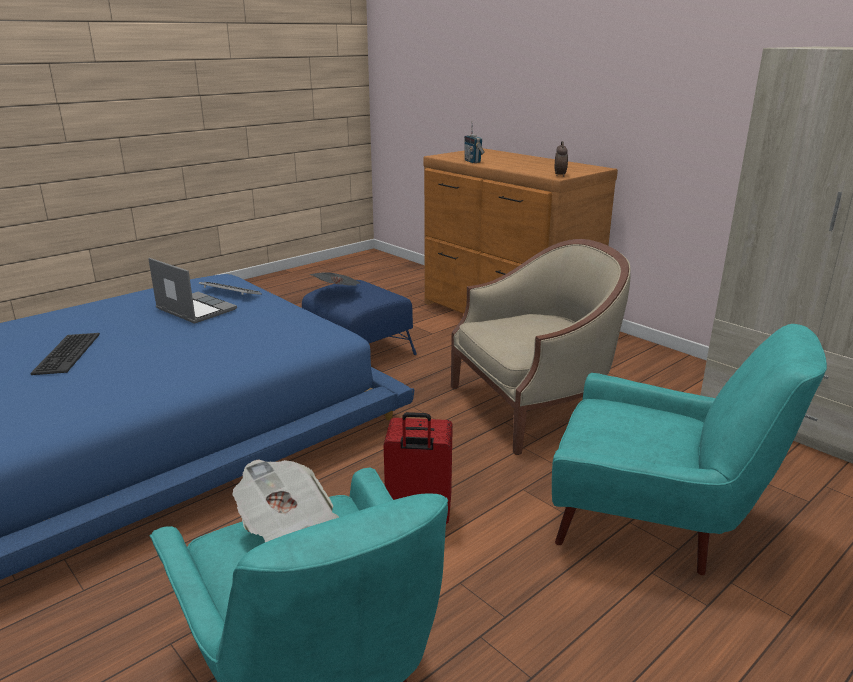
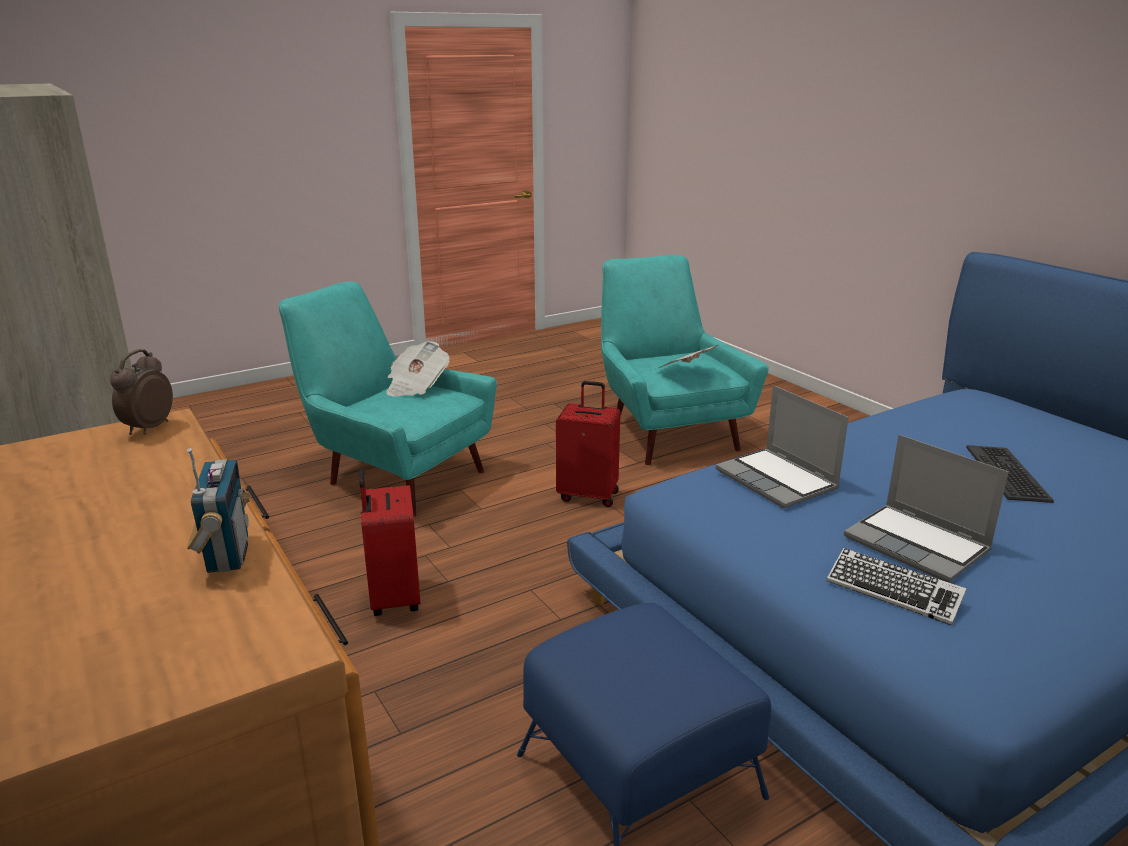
camera: 170 degrees left, 0 degrees up
(256, 337) = (778, 480): none -> laptop
(338, 292) = (684, 655): newspaper -> newspaper (416, 386)
(533, 407) = (393, 599): beige armchair -> red suitcase

